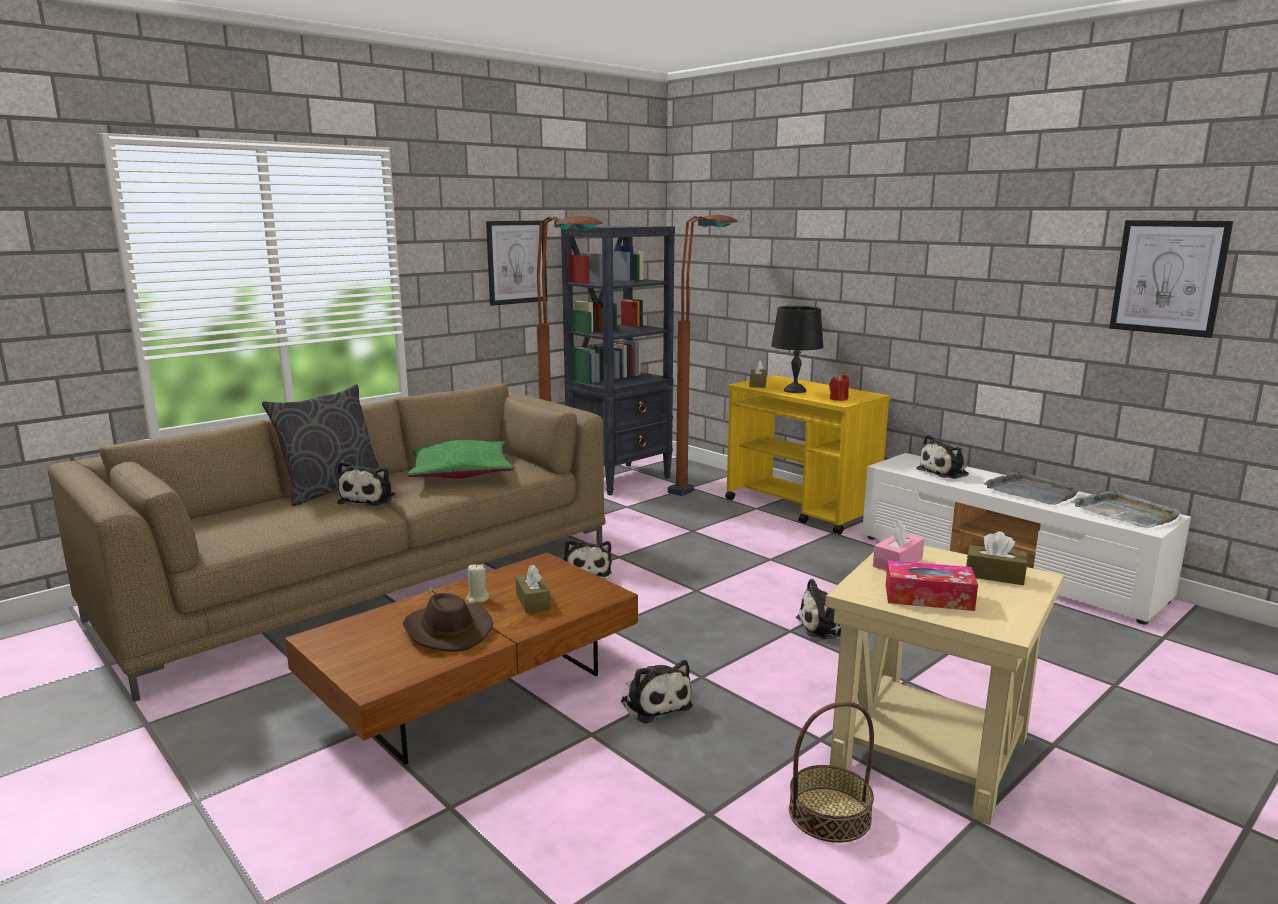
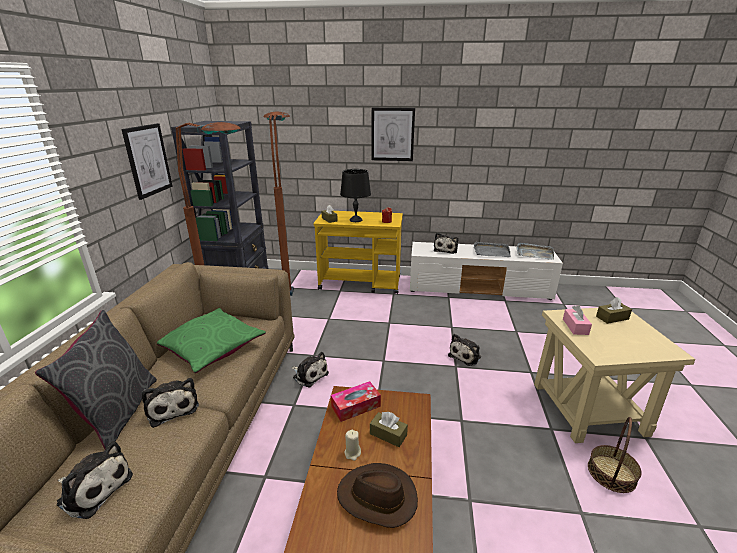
camera: 40 degrees left, 10 degrees up
(654, 703) = (466, 454): plush toy -> plush toy (94, 488)
(928, 597) = (622, 345): tissue box -> tissue box (356, 406)
(1168, 277) = (544, 141): picture -> picture (392, 134)

